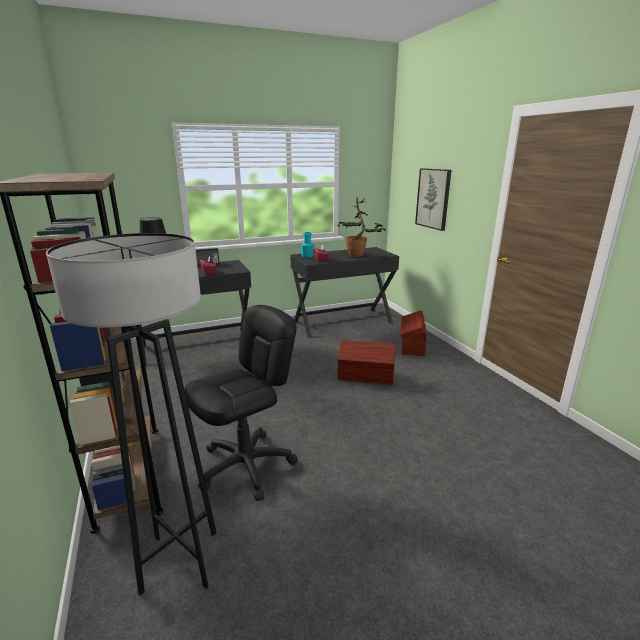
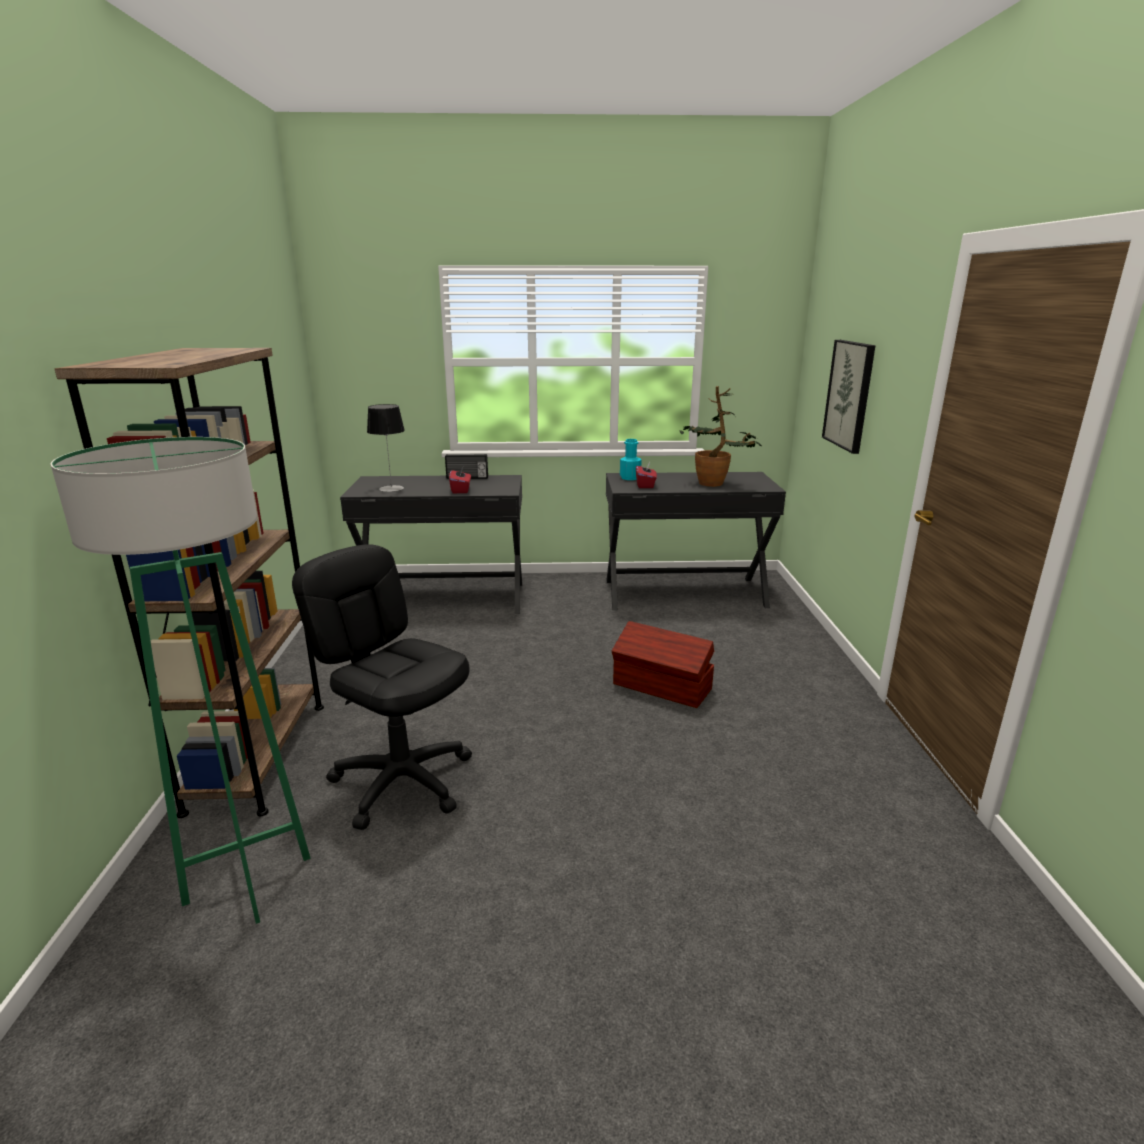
camera: 20 degrees right, 0 degrees up
(180, 561) = (248, 880): grey floor lamp -> green floor lamp
(247, 466) = (402, 781): black office chair -> black office chair turned 120 degrees counterclockwise
(412, 345) = (778, 649): brown storage box -> none

